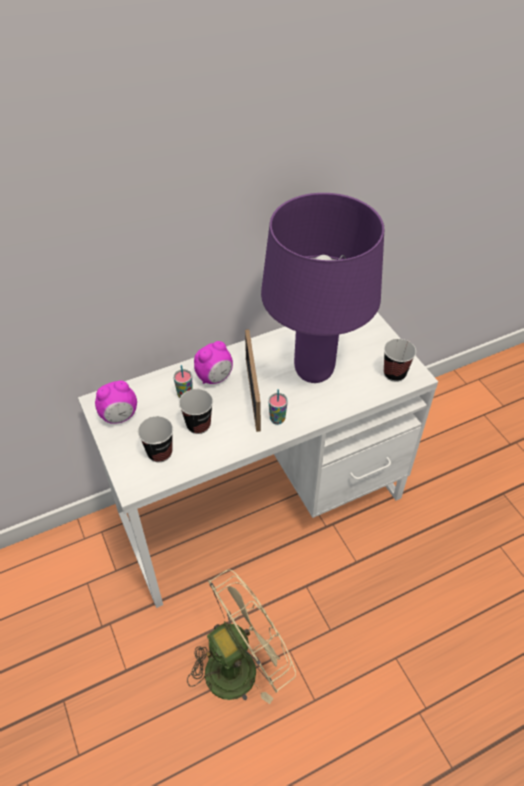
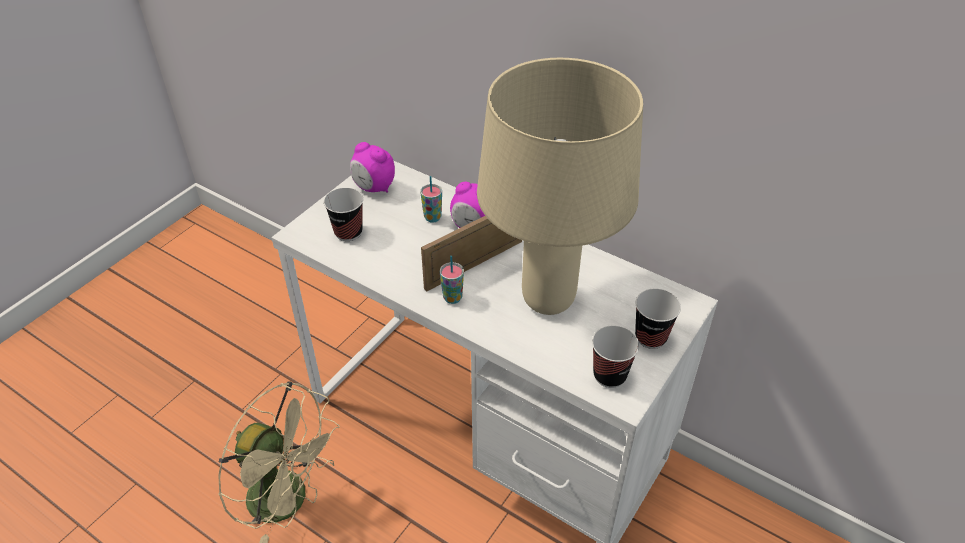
camera: 60 degrees right, 5 degrees down
(198, 425) = (401, 243): cup -> cup (650, 337)
(314, 371) = (549, 300): purple table lamp -> beige table lamp

